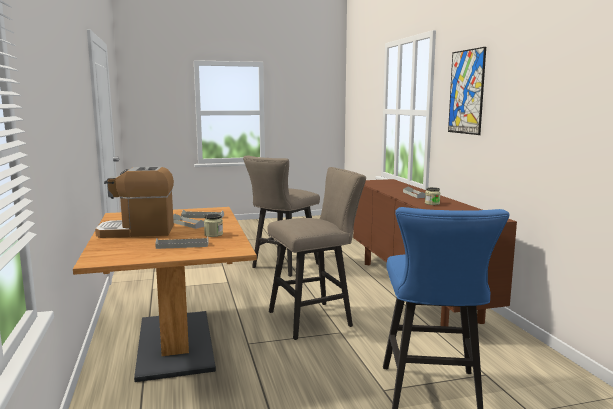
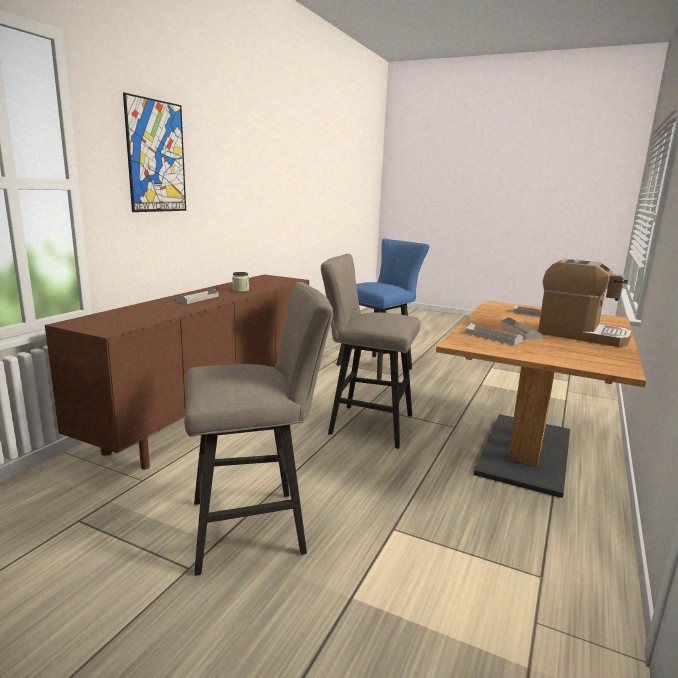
camera: 140 degrees left, 5 degrees up
(213, 234) = (502, 316): jar -> none

